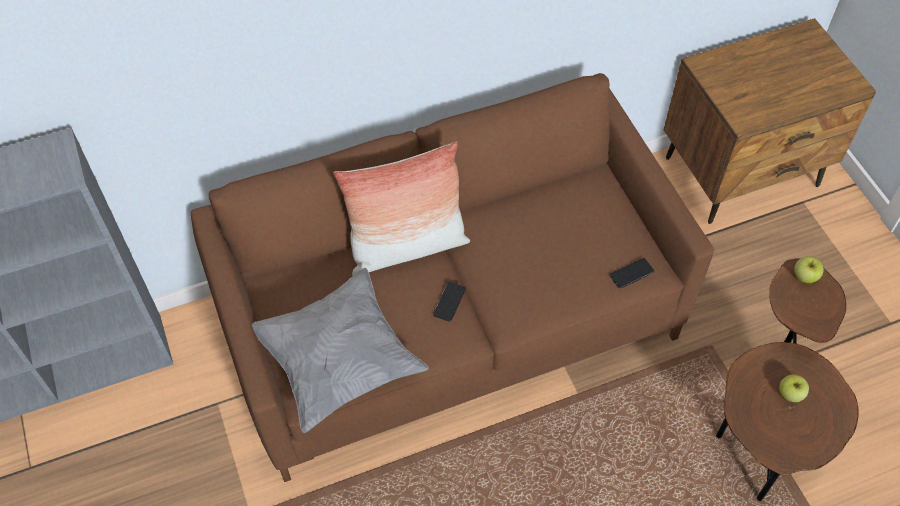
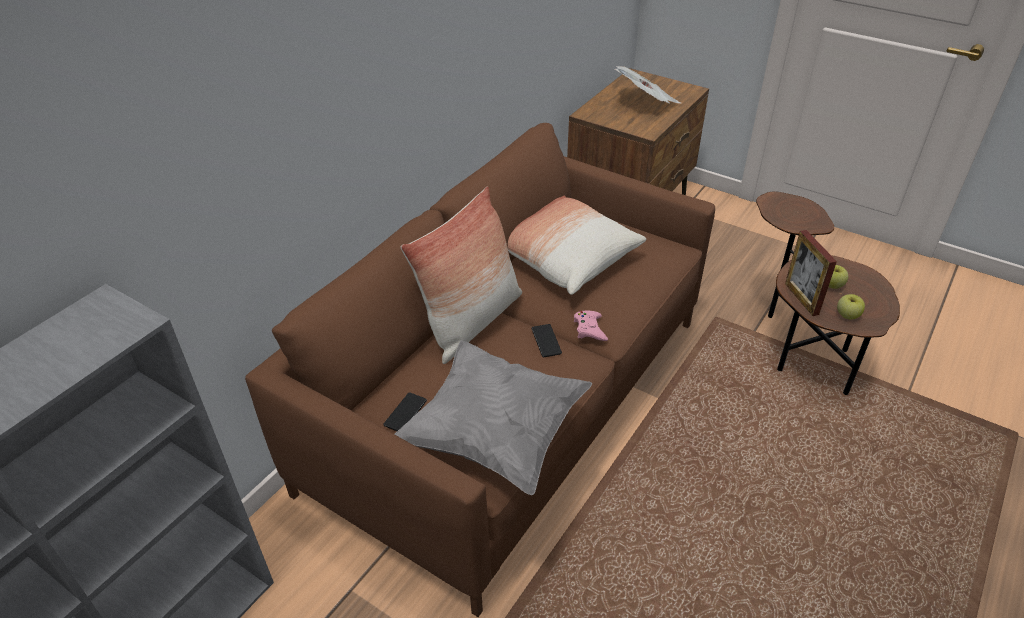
camera: 35 degrees left, 15 degrees down
(495, 311) = (589, 329): none -> pink game controller
(540, 225) = (565, 258): none -> pillow
(631, 273) = (663, 257): phone -> phone (405, 413)
(742, 390) = (801, 299): none -> picture frame
(782, 79) = (646, 103): none -> newspaper
(805, 276) = (778, 201): apple -> apple (847, 315)

